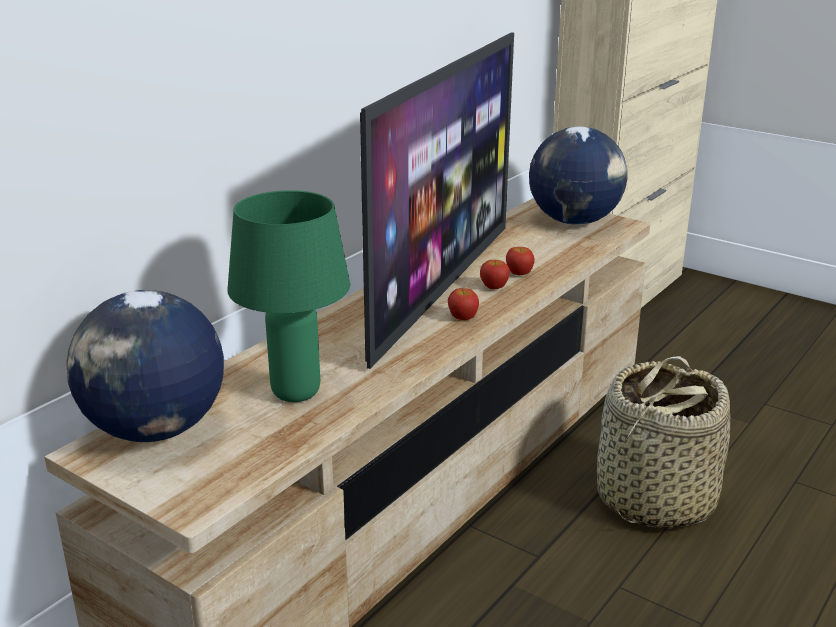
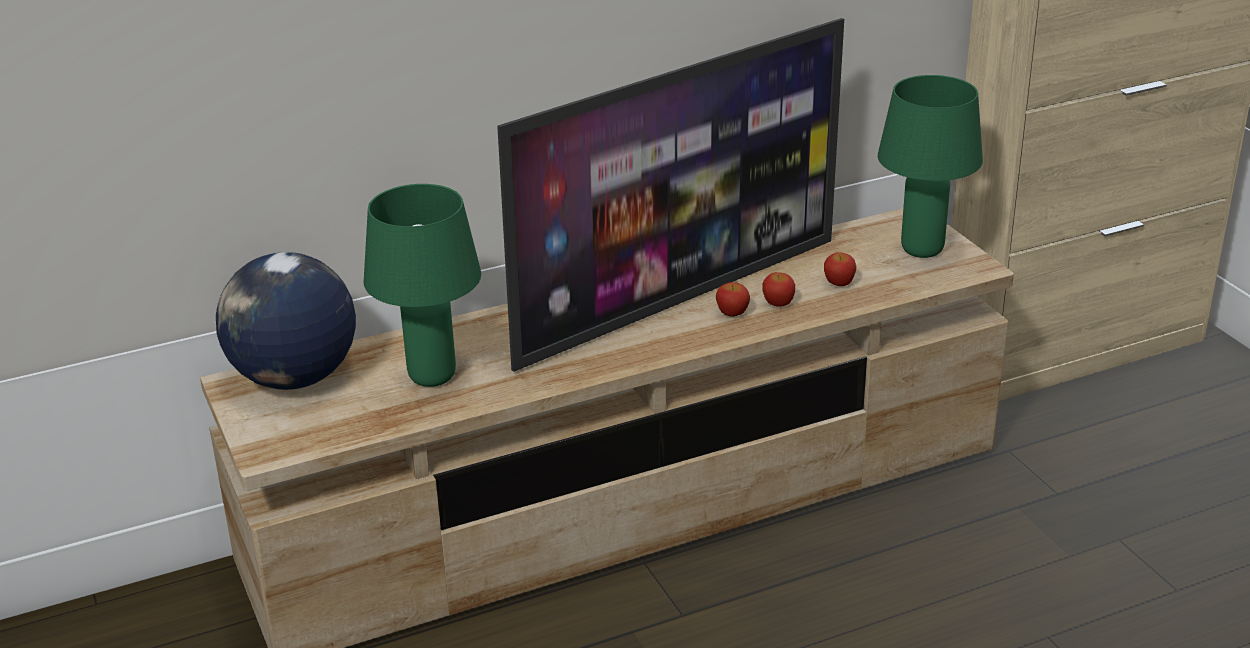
camera: 30 degrees right, 5 degrees up
(462, 317) = (660, 340): apple -> apple (839, 283)
(575, 221) = (923, 250): globe -> green table lamp
(653, 499) = (859, 600): basket -> none

